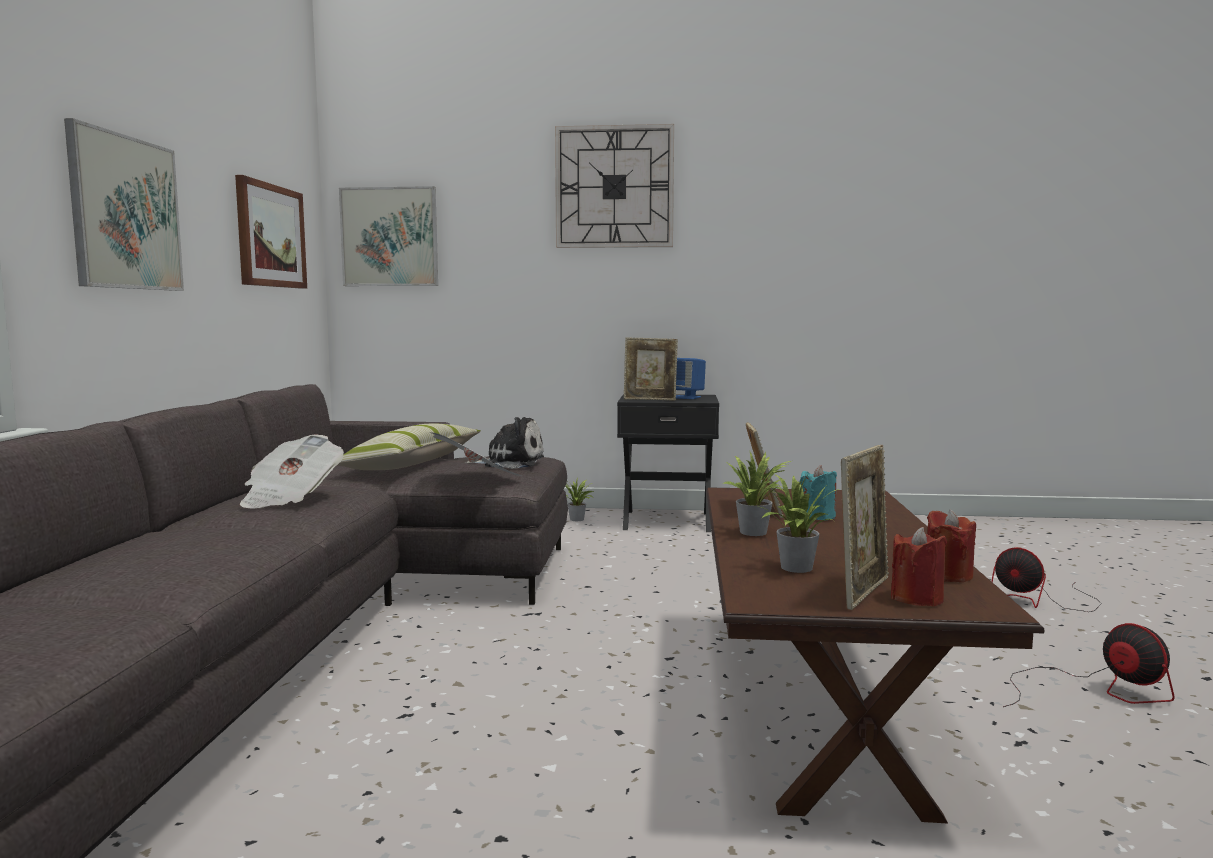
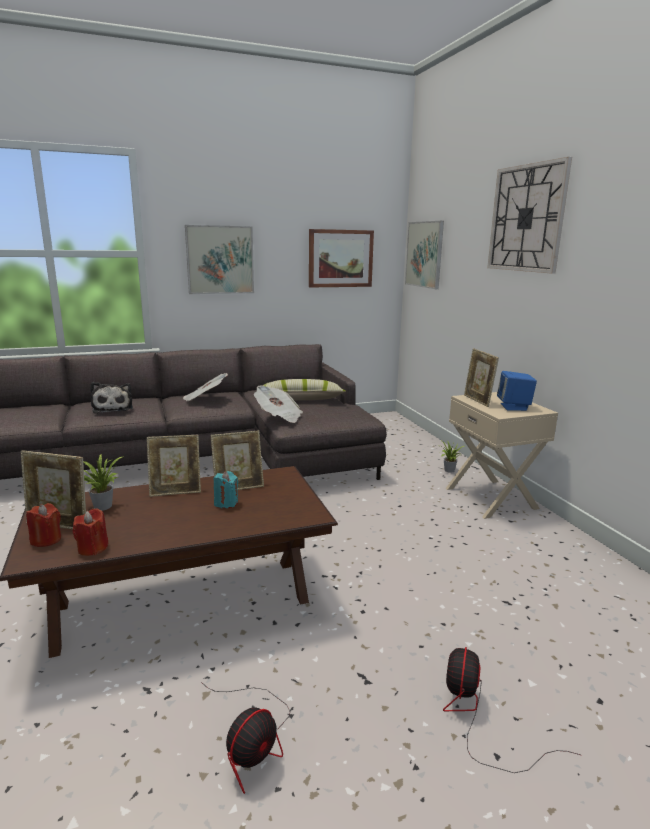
camera: 65 degrees right, 10 degrees up
(510, 463) = (329, 414): plush toy -> plush toy (113, 408)
(667, 520) = (491, 498): black nightstand -> beige nightstand
(757, 532) = (176, 490): potted plant -> picture frame

